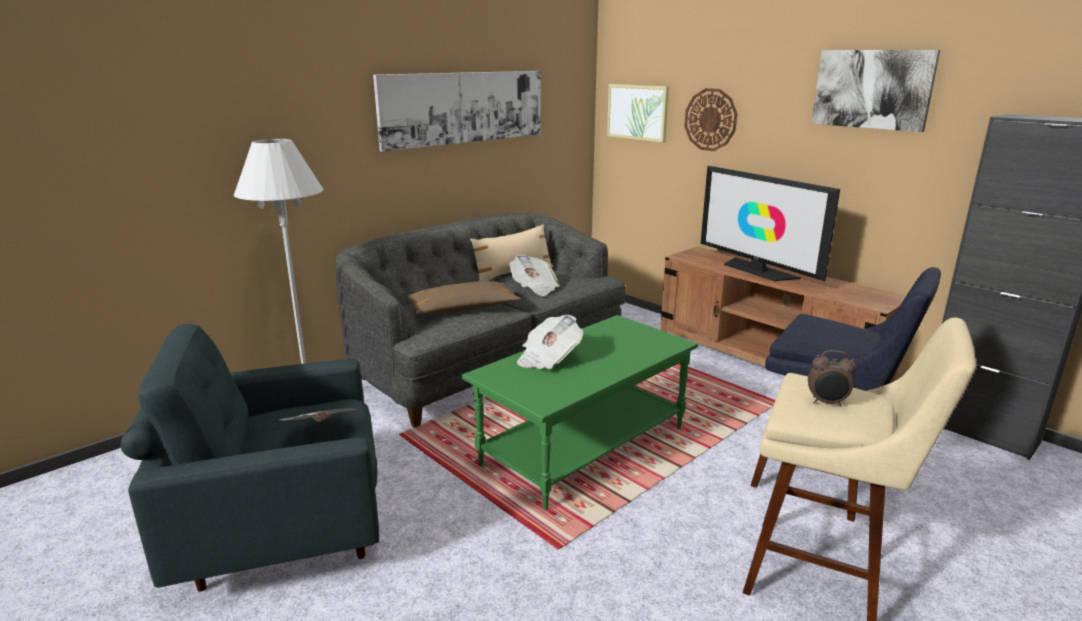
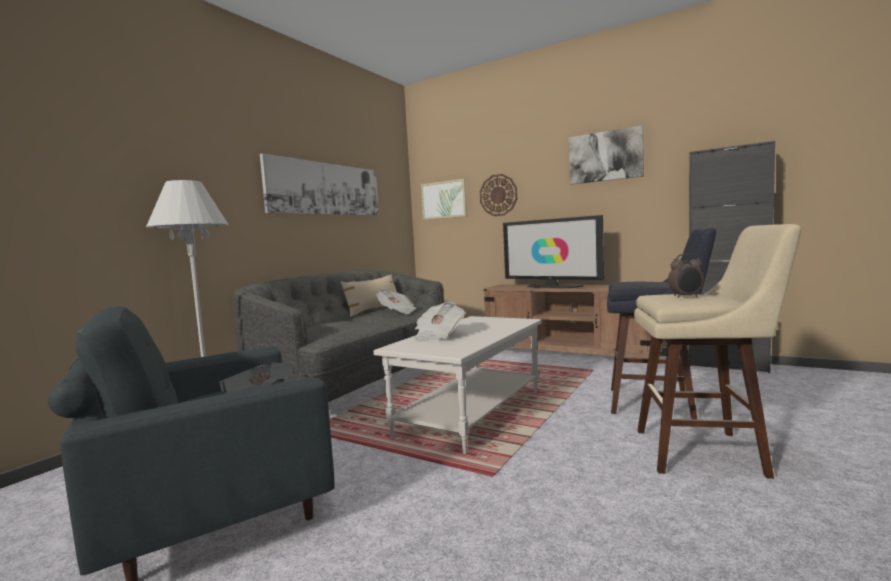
camera: 15 degrees left, 15 degrees down
(462, 309) = (347, 325): brown pillow -> none
(583, 445) = (470, 413): green coffee table -> white coffee table

